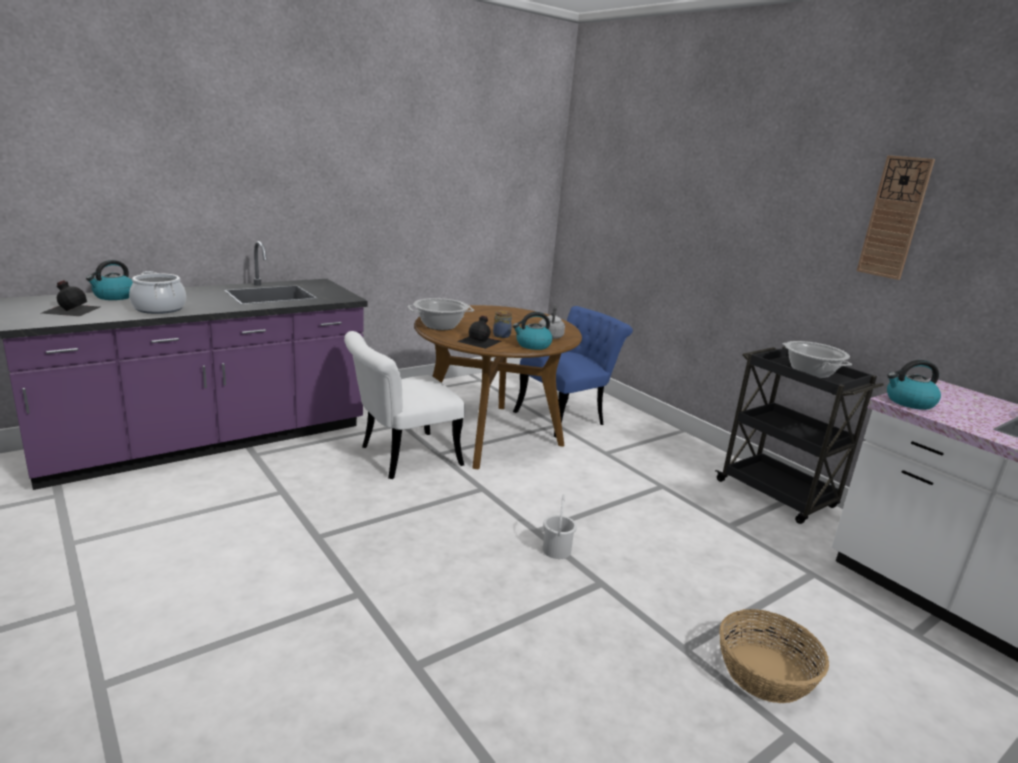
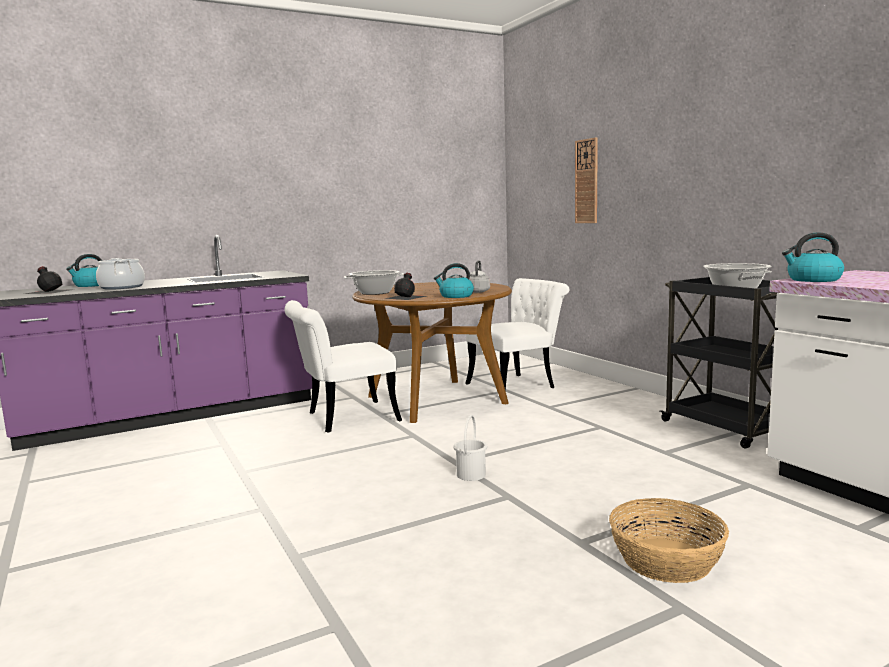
camera: 10 degrees right, 10 degrees down
(501, 335) = (429, 293): jar -> none
(566, 417) = (518, 384): blue chair -> white chair
(894, 218) = (790, 122): wall clock -> wall clock (586, 181)

